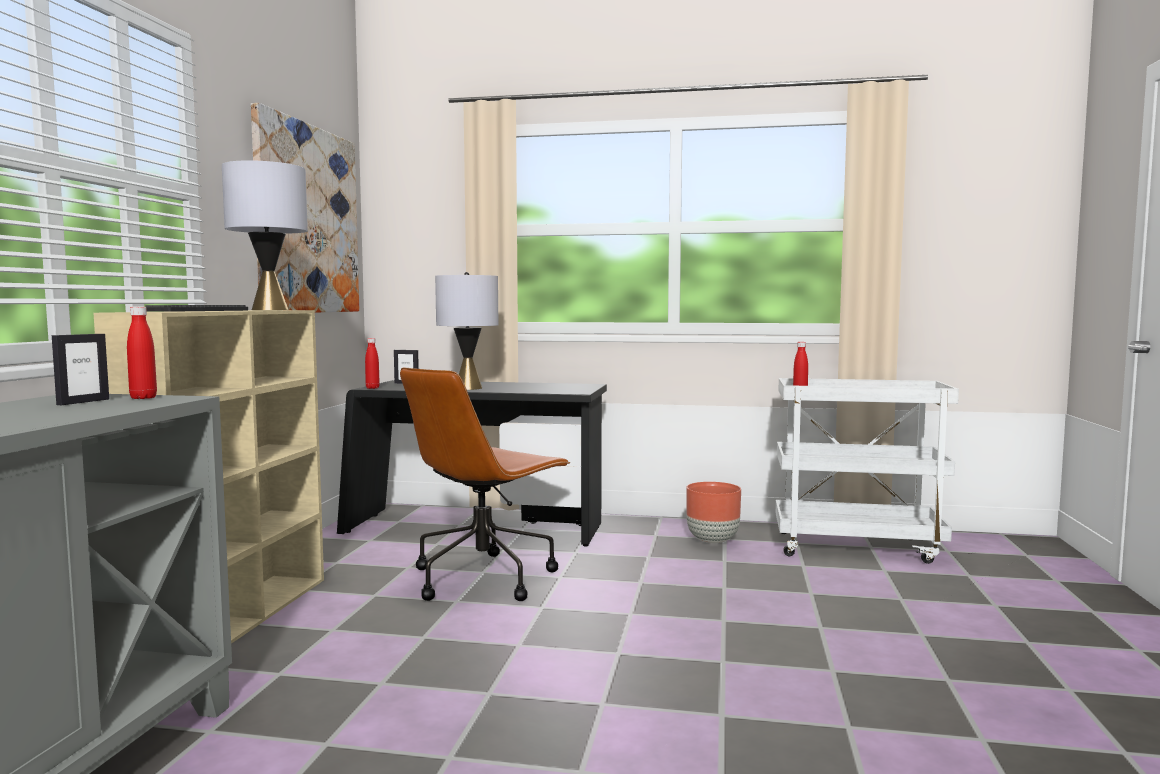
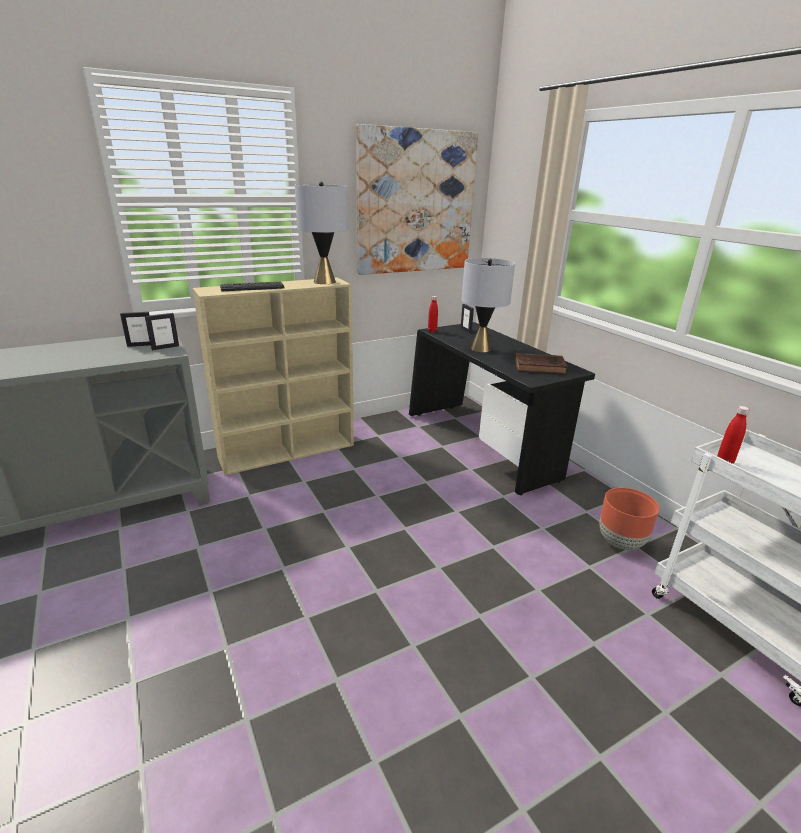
camera: 50 degrees right, 20 degrees up
(143, 398) = (165, 347): red bottle -> picture frame
(484, 577) = (419, 486): brown office chair -> none
(558, 387) = (541, 367): none -> brown book

